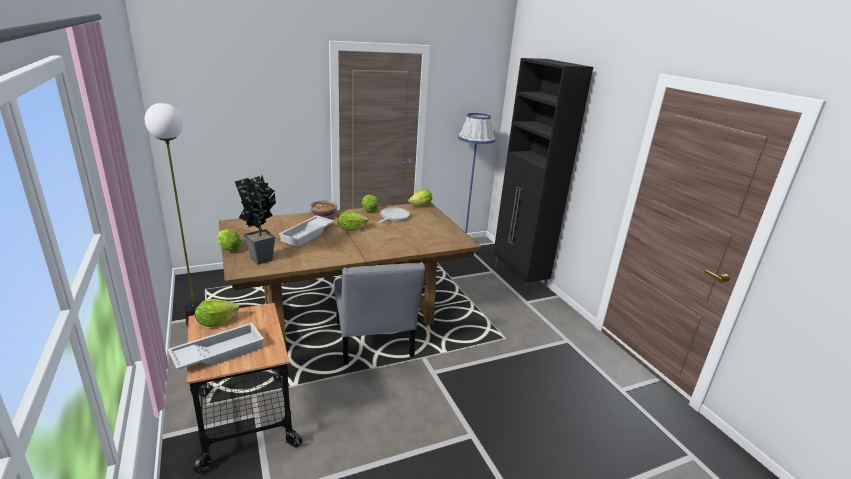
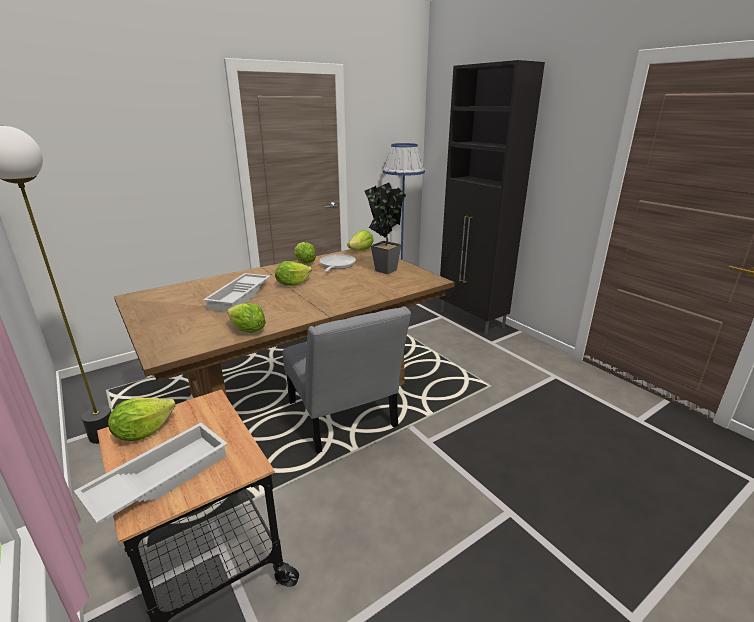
camera: 10 degrees left, 0 degrees up
(229, 249) = (139, 328): lettuce -> lettuce (247, 331)
(262, 257) = (189, 331): potted plant -> potted plant (384, 269)
(324, 215) = (252, 273): bowl -> none

